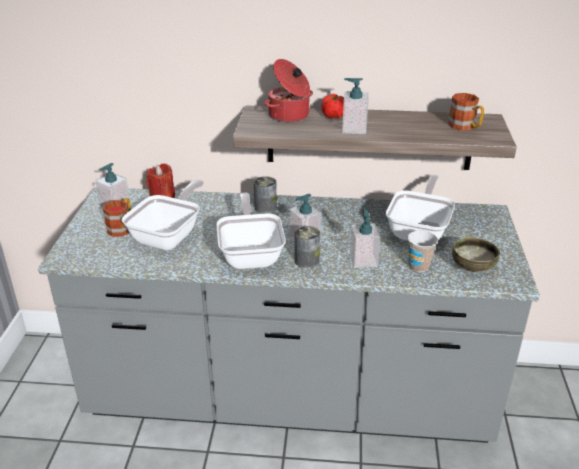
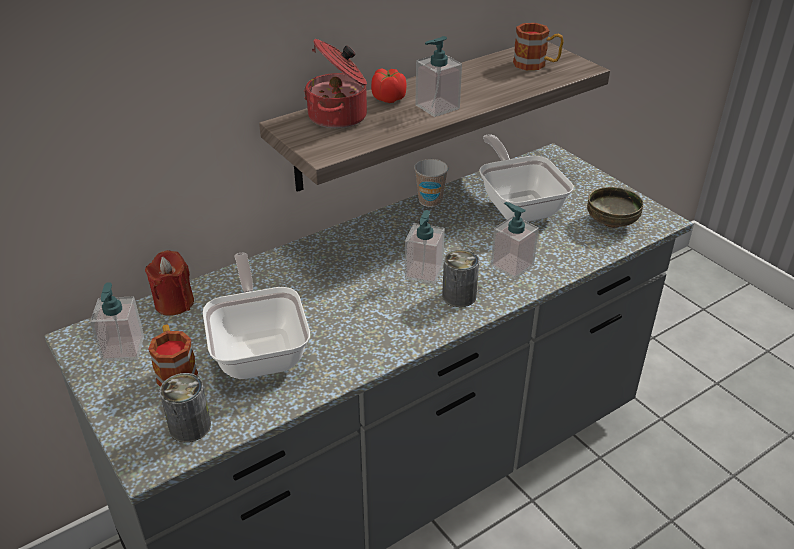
camera: 40 degrees left, 5 degrees up
(251, 254) = (390, 320): frying pan -> none
(265, 207) = (326, 254): can -> can (190, 426)
(418, 266) = (568, 246): cup -> cup (430, 201)

